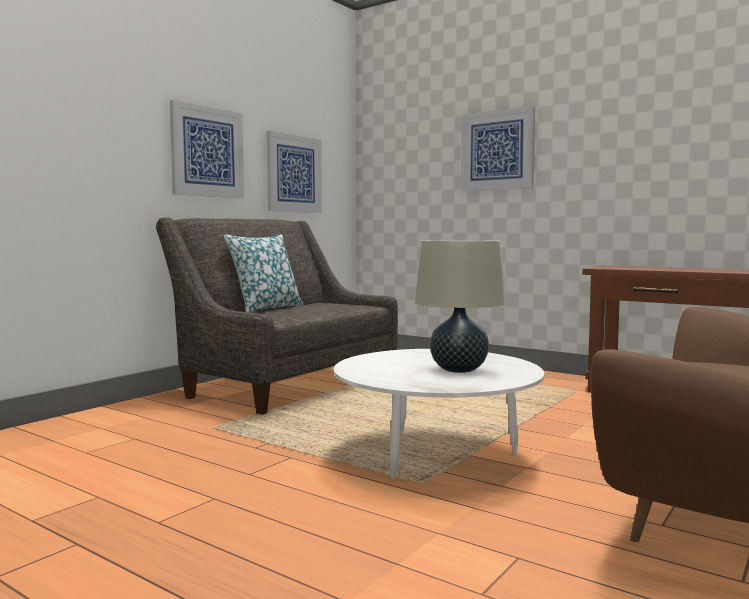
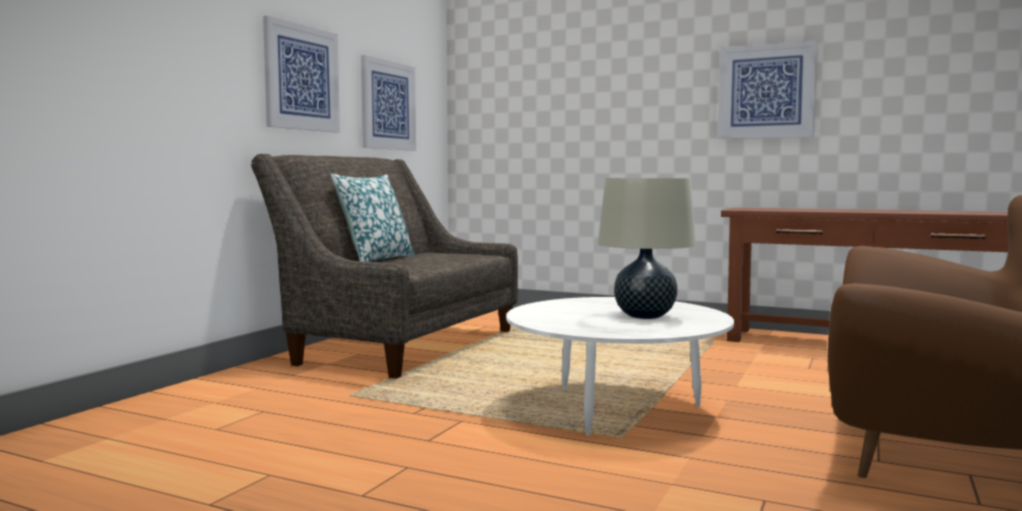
camera: 10 degrees left, 0 degrees up
(497, 150) = (615, 83): picture -> picture (766, 91)

